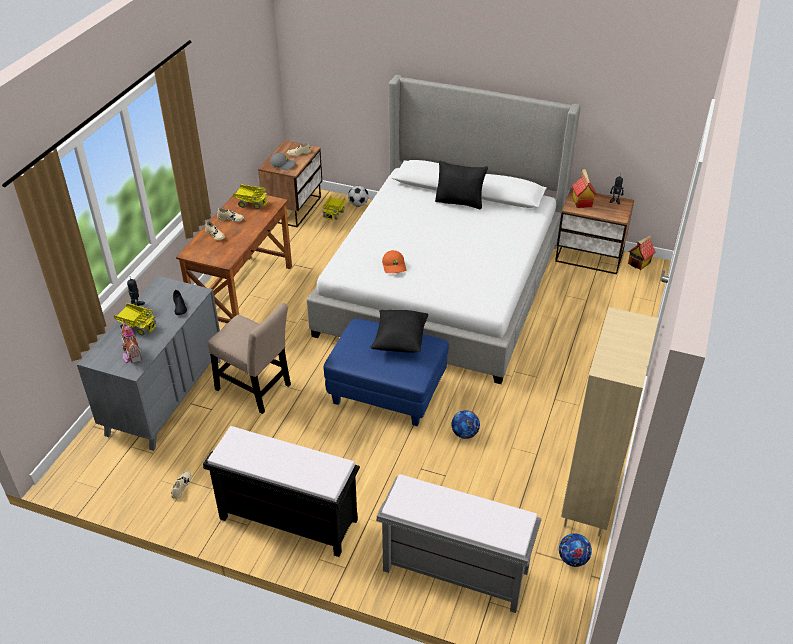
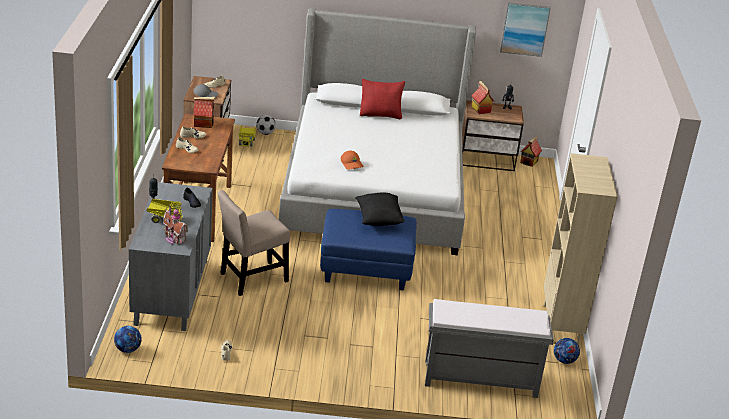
camera: 20 degrees left, 10 degrees down
(251, 203) = (204, 123): toy truck -> toy house
(256, 389) = (251, 279): beige chair -> beige chair turned 135 degrees clockwise
(287, 519) = (329, 363): black bench -> none
(460, 202) = (380, 115): black pillow -> red pillow
(465, 434) = (444, 291): football -> football (128, 349)
(640, 112) = (525, 29): none -> picture

